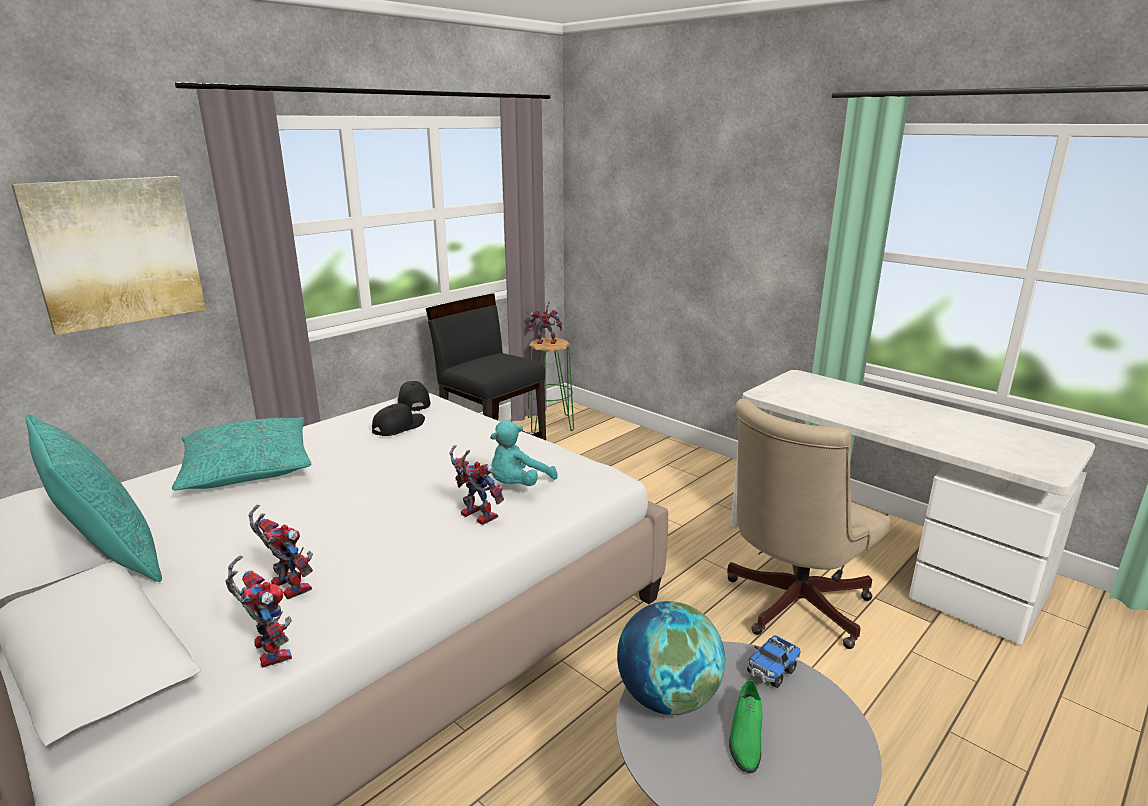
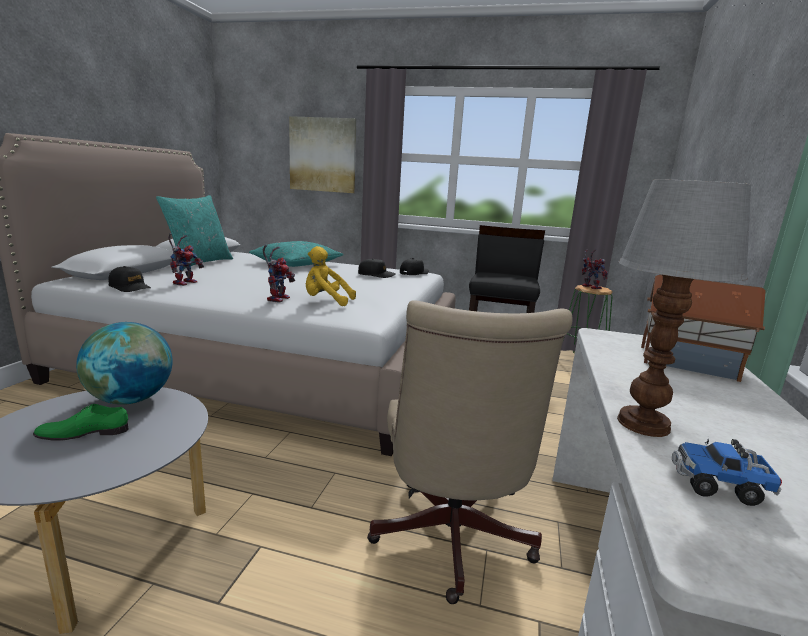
camera: 60 degrees right, 5 degrees down
(268, 649) = (130, 287): toy robot -> black cap
(518, 485) = (326, 301): turquoise plush toy -> yellow plush toy
(771, 671) = (168, 436): toy truck -> toy truck (718, 486)
(791, 607) = (450, 542): beige office chair -> beige office chair turned 105 degrees counterclockwise
(829, 391) = (686, 362): none -> toy house
(926, 438) = (643, 424): none -> table lamp

